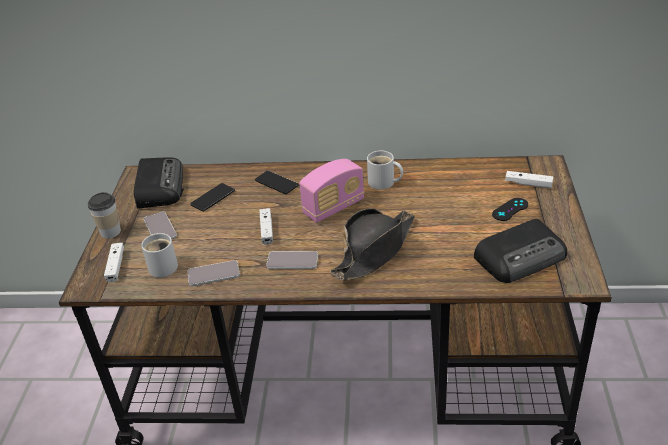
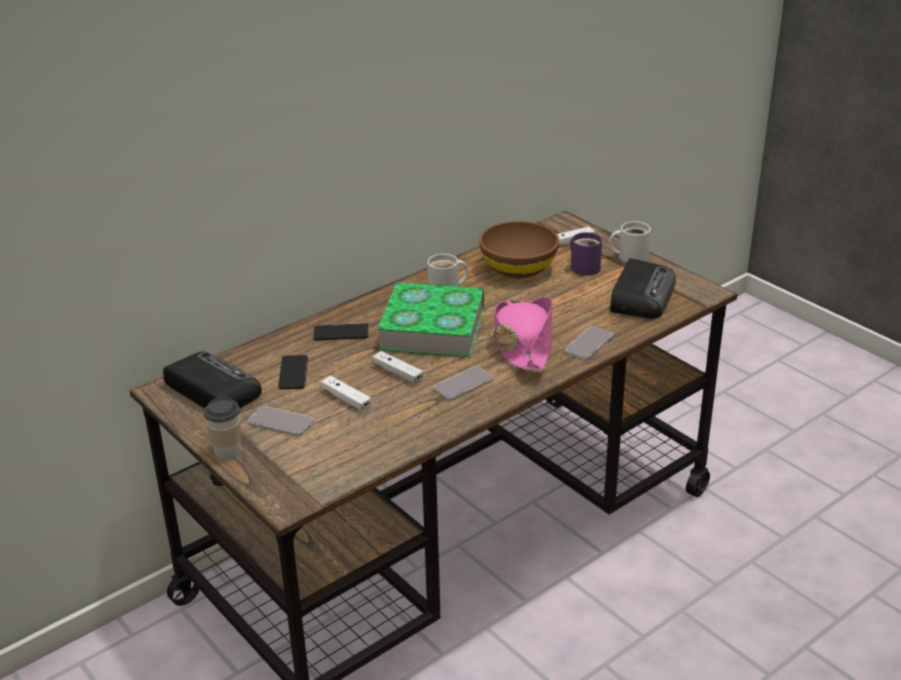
camera: 45 degrees left, 5 degrees down
(116, 266) = (289, 473): white game controller -> white game controller (346, 399)
(162, 265) = (340, 448): white mug -> white mug (630, 256)
(213, 274) = (405, 429): phone -> phone (589, 344)
(333, 207) = (432, 328): radio -> book
(374, 251) = (523, 343): black hat -> pink hat
(457, 188) = (519, 268): none -> brown bowl
(510, 209) = (584, 266): black game controller -> purple mug

